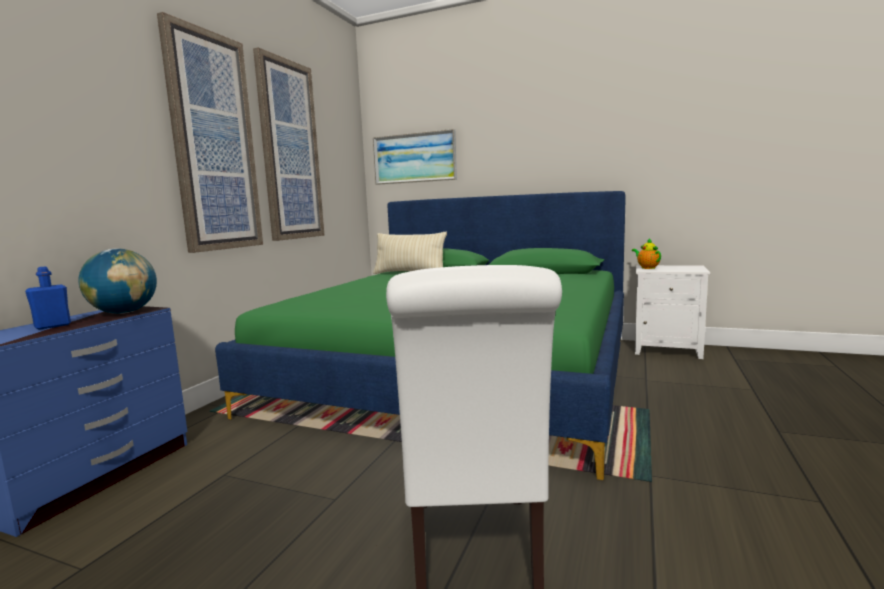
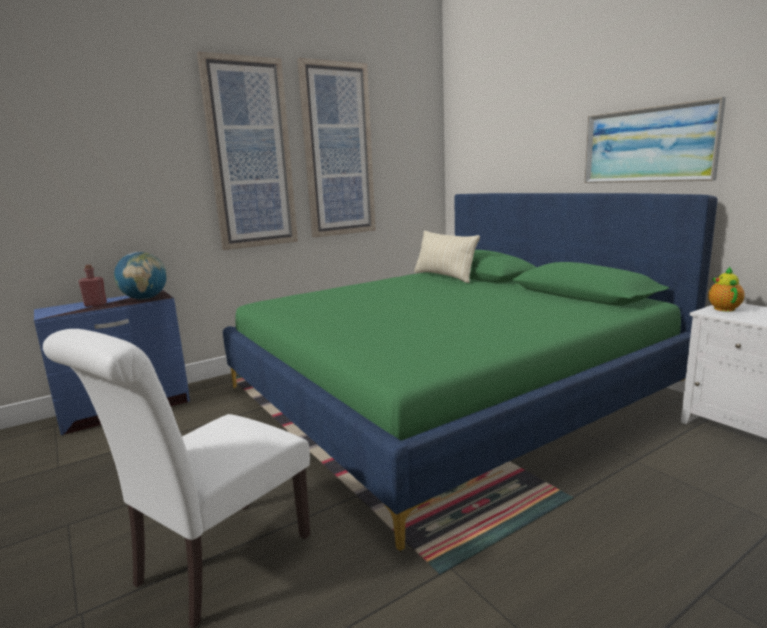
camera: 35 degrees right, 5 degrees up
(53, 326) = (95, 304): blue bottle -> red bottle
(414, 158) = (485, 145): picture -> picture (648, 145)

